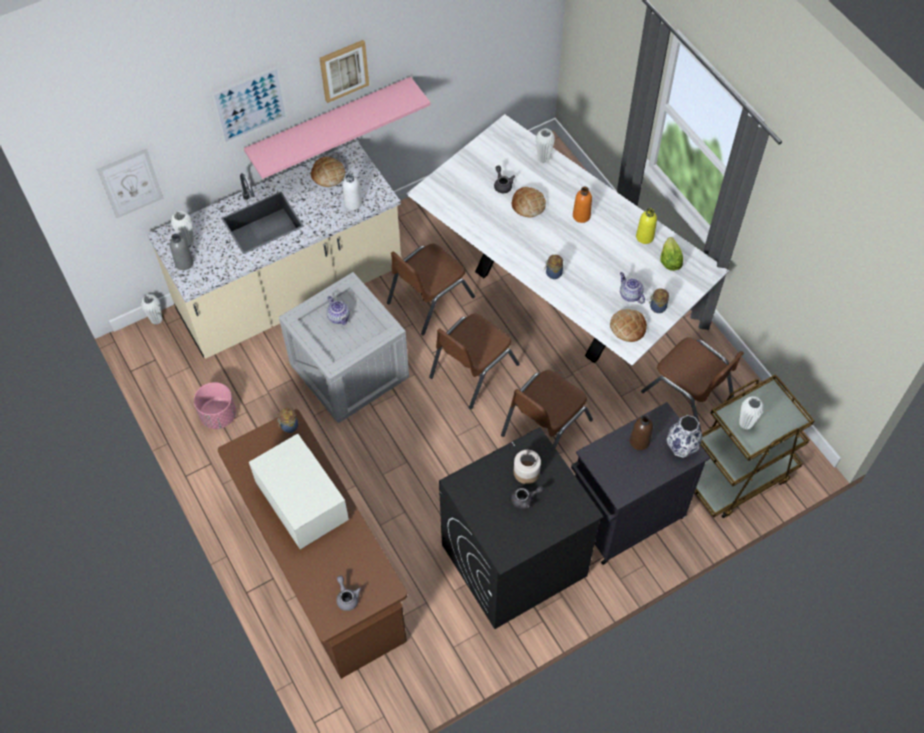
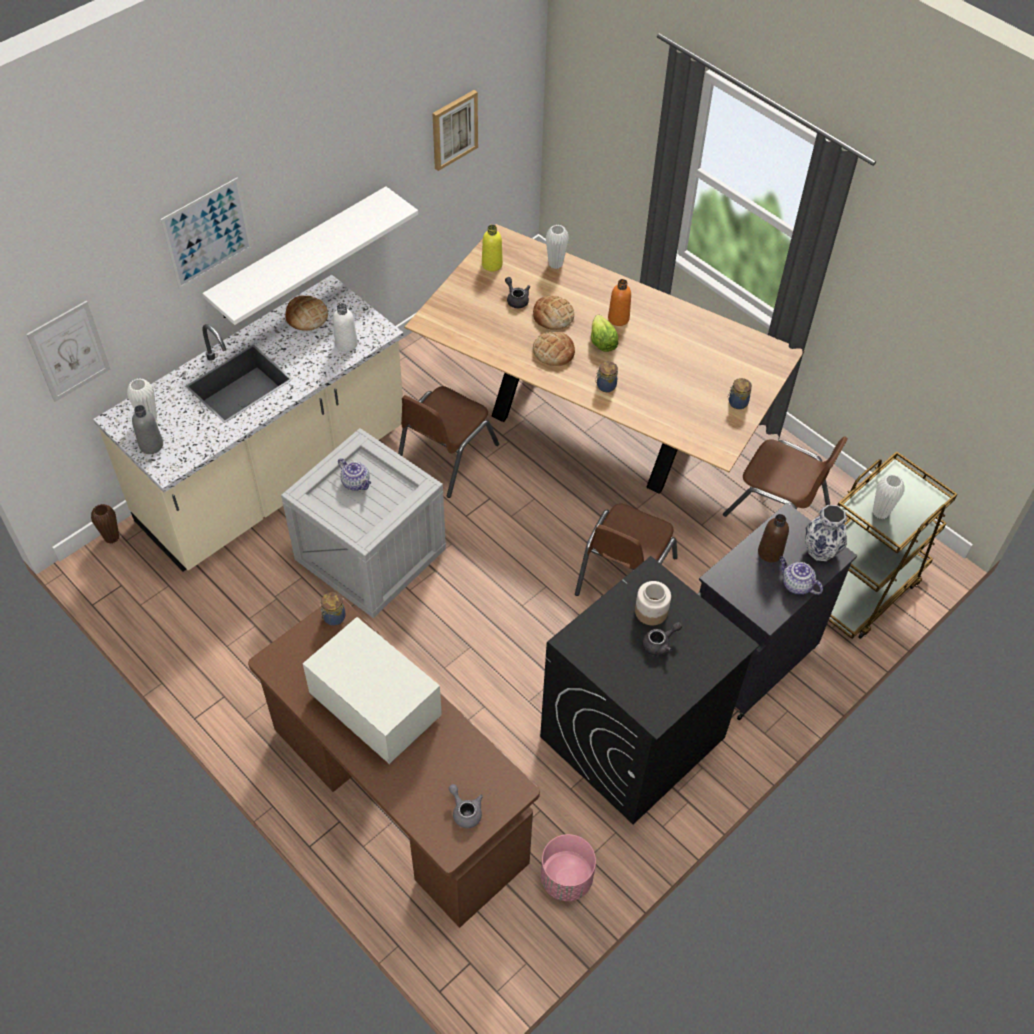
camera: 15 degrees left, 5 degrees down
(156, 320) = (112, 538): white vase -> brown vase
(218, 416) = (219, 637): pink planter -> pink planter (566, 878)
(330, 123) = (300, 254): pink shelf -> white shelf
(343, 70) = (312, 180): picture -> picture (454, 129)
(473, 370) = (520, 527): brown chair -> none
(557, 296) = (594, 427): white dining table -> brown dining table
(628, 327) = (711, 430): bread -> bread (554, 351)
(630, 295) = (701, 394): teapot -> teapot (796, 585)
(644, 237) = (698, 329): yellow bottle -> yellow bottle (492, 264)
(669, 260) = (734, 350): lettuce -> lettuce (602, 341)

